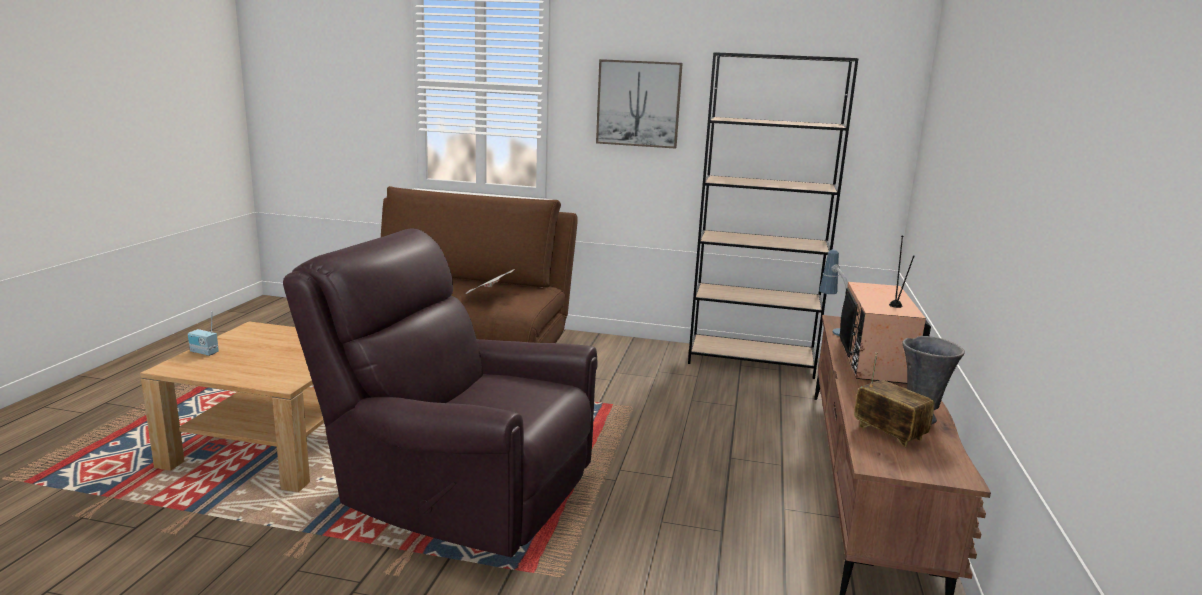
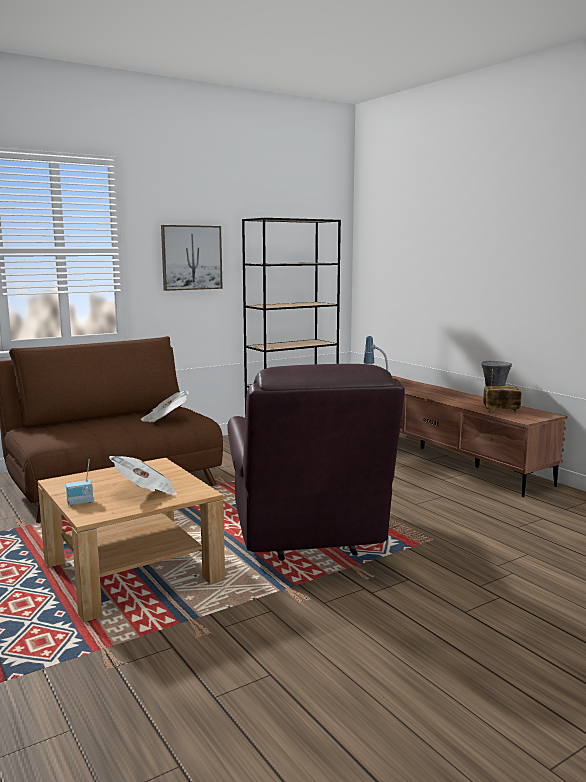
camera: 45 degrees left, 5 degrees down
(260, 363) = (145, 492): none -> newspaper
(456, 493) = (308, 537): brown armchair -> brown armchair turned 75 degrees counterclockwise
(877, 361) = (428, 390): television -> none

